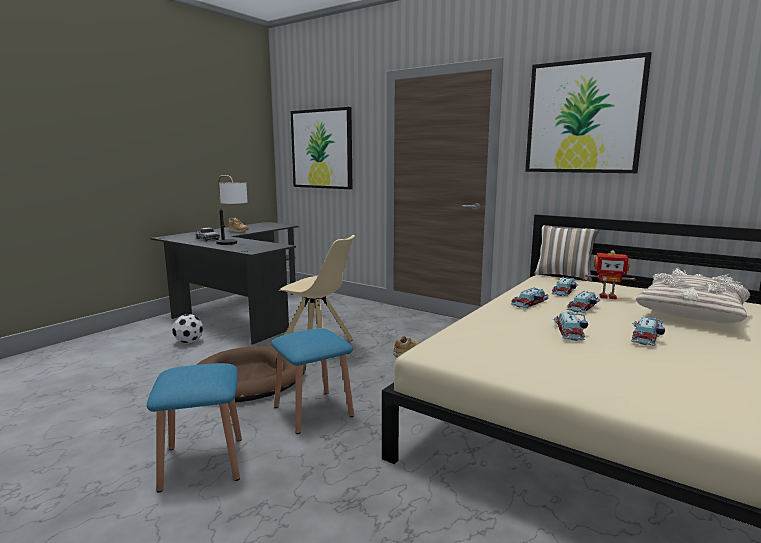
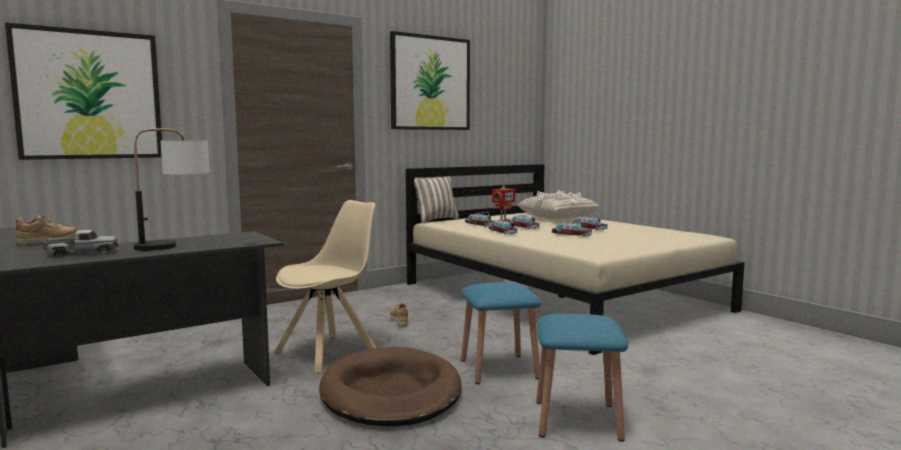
camera: 70 degrees left, 5 degrees down
(188, 342) = (185, 429): football -> none

